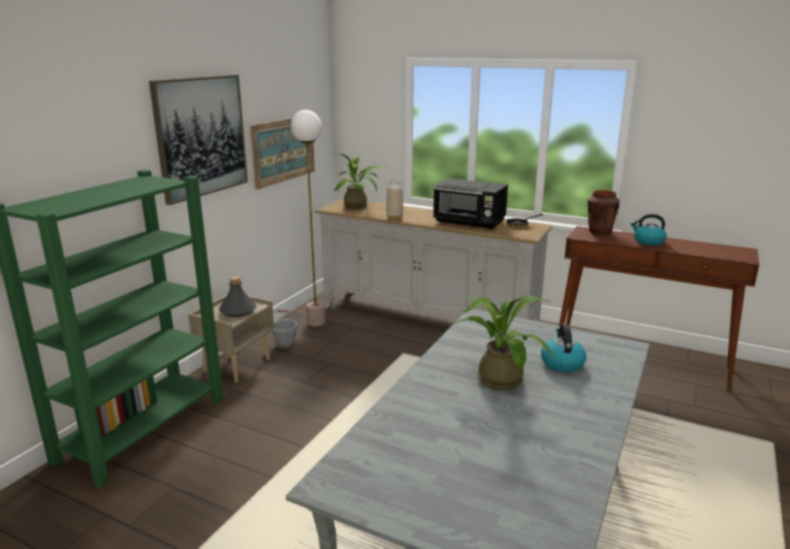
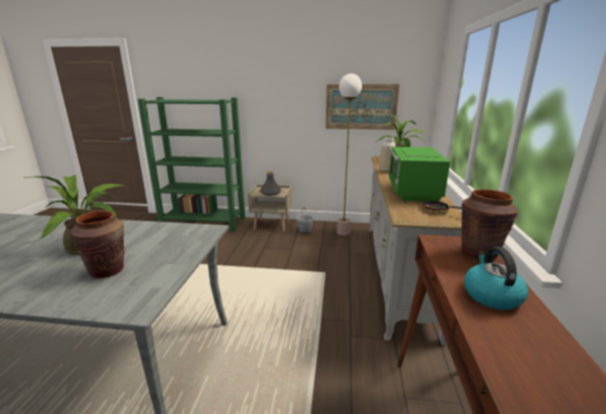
camera: 70 degrees right, 0 degrees up
(201, 136) = (282, 85): picture -> none
(470, 222) = (412, 192): black microwave -> green microwave
(561, 363) = (107, 270): kettle -> brown vase

